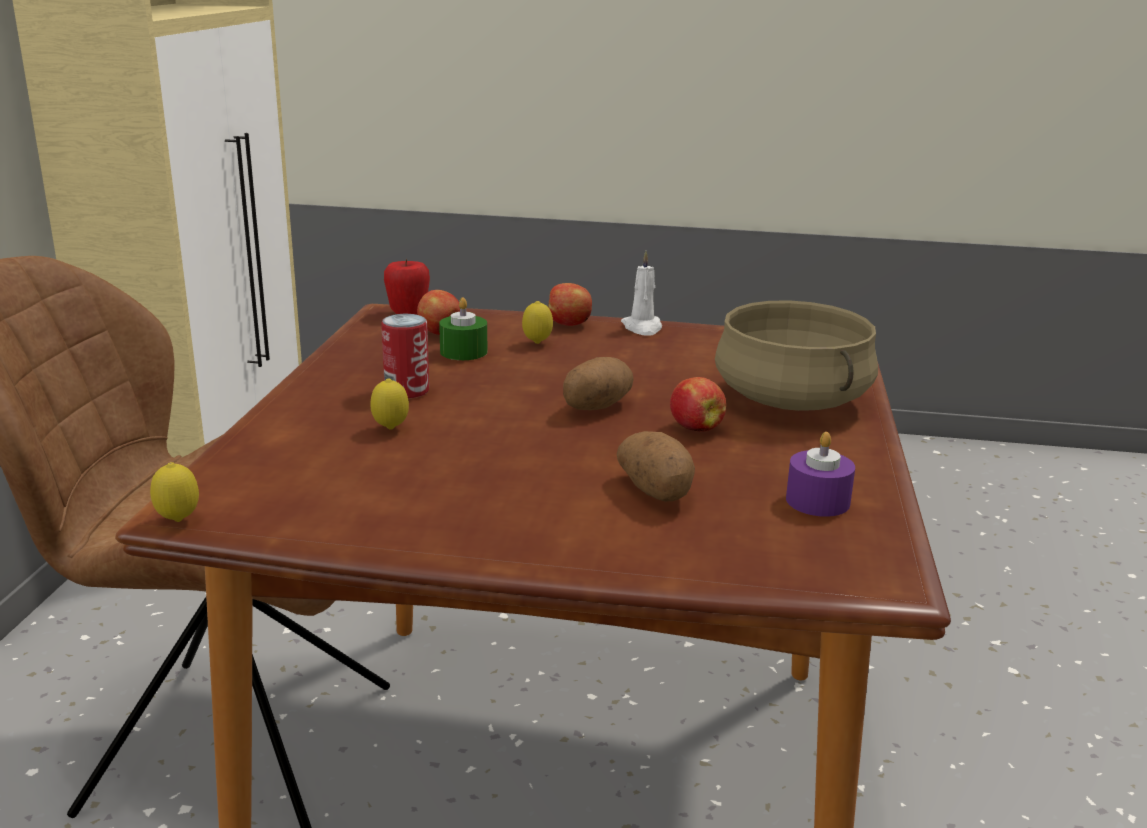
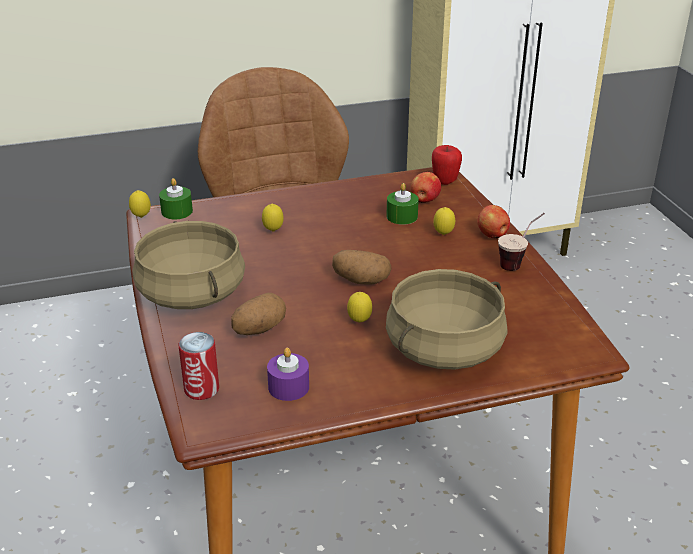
camera: 65 degrees right, 10 degrees up
(210, 486) = (177, 211): none -> green candle
(407, 391) = (326, 219): can -> can (201, 389)
(506, 522) = (193, 294): none -> beige cooking pot
(642, 328) = (519, 262): white candle -> cup
(695, 428) = (359, 322): apple -> lemon

